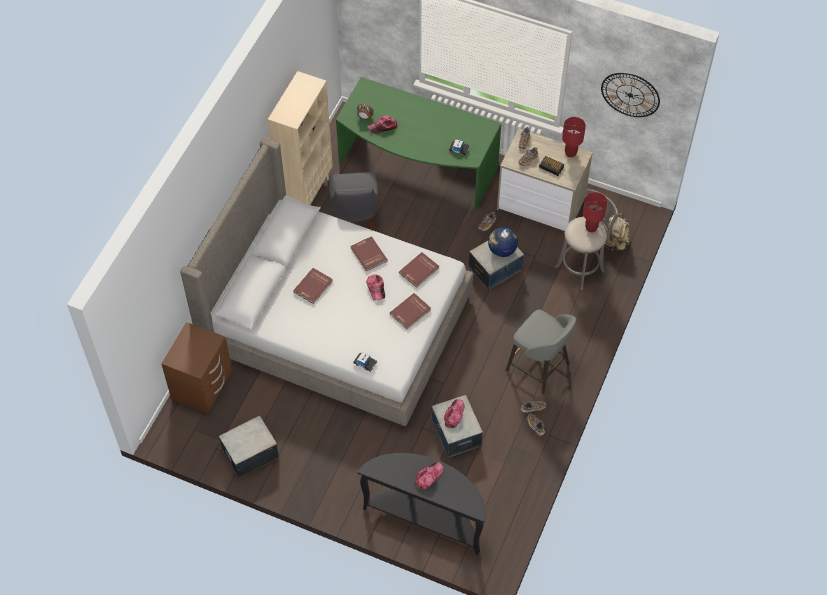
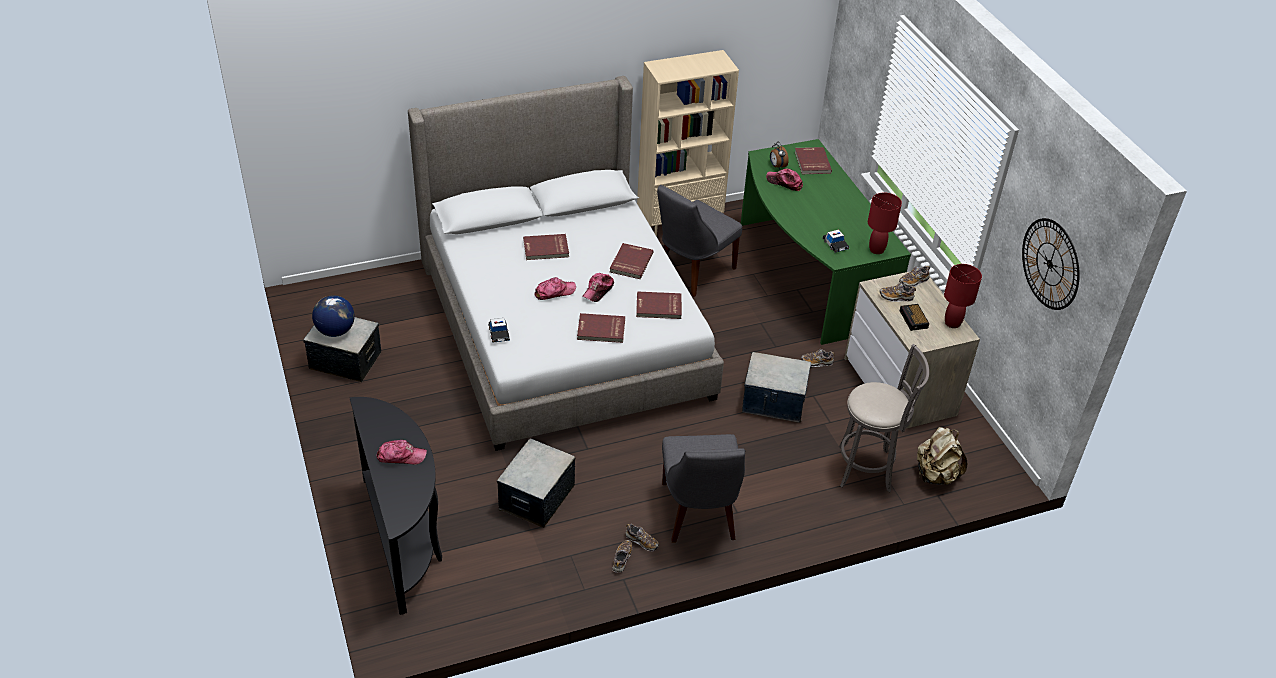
camera: 45 degrees right, 15 degrees down
(202, 386) = (387, 286): brown nightstand -> none
(379, 98) = (811, 162): none -> red book
(454, 415) = (538, 462): cap -> cap (554, 292)
(502, 250) = (785, 374): globe -> globe (335, 331)
(539, 368) = (699, 514): grey stool -> grey chair
(591, 228) = (889, 401): red table lamp -> red table lamp (876, 250)

